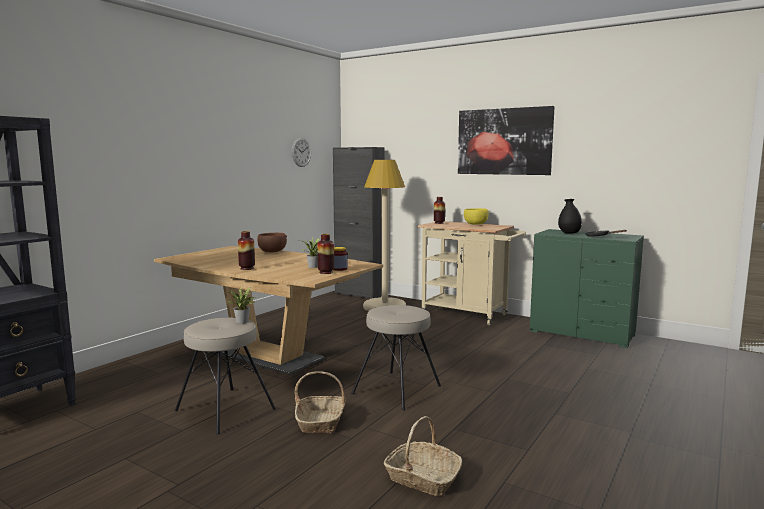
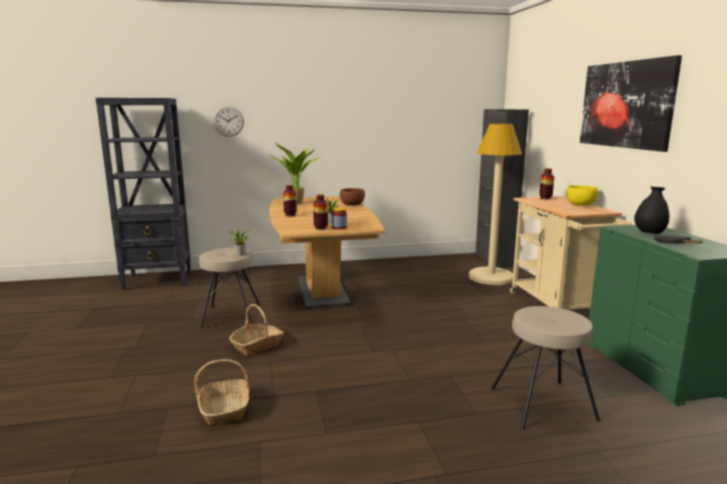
camera: 45 degrees right, 5 degrees up
(208, 259) = (297, 203): none -> potted plant
(301, 152) = (444, 114): wall clock -> wall clock (228, 121)
(397, 390) = (345, 346): beige stool -> beige stool (543, 404)

